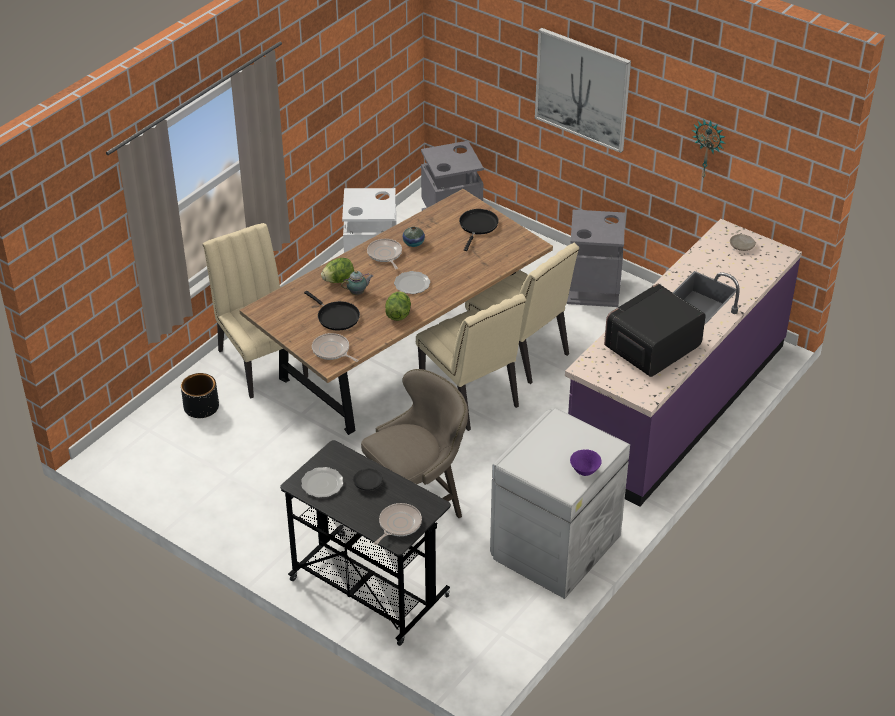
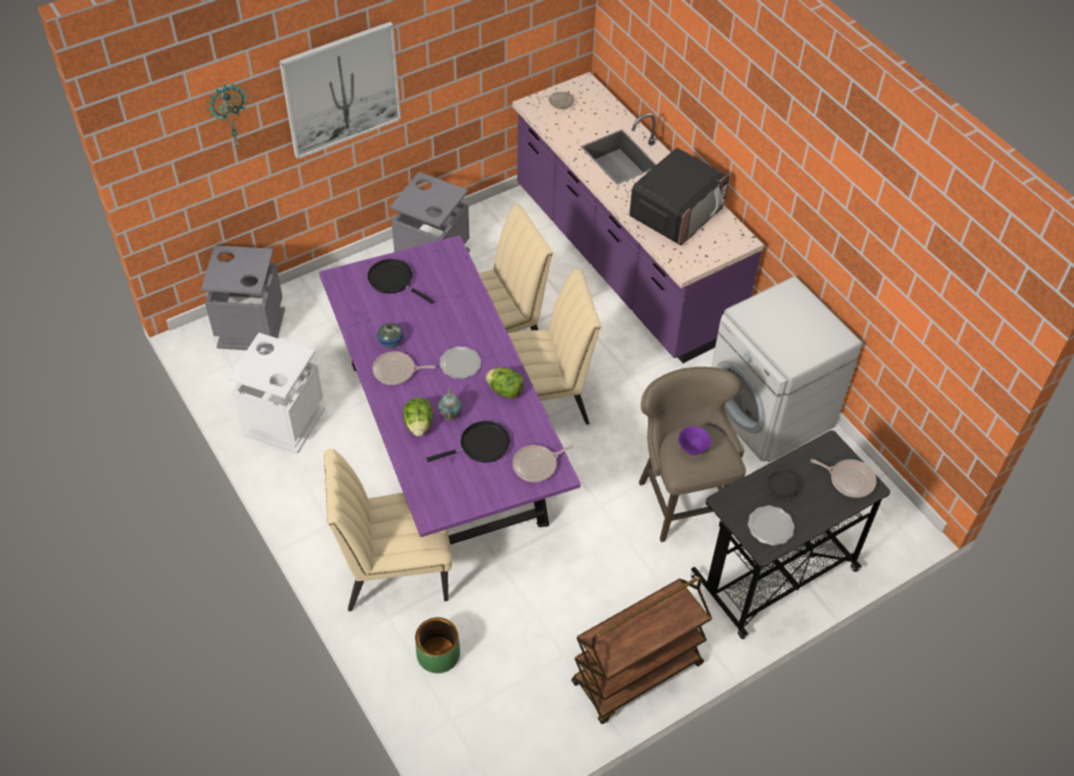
camera: 70 degrees left, 10 degrees up
(201, 407) = (438, 654): black planter -> green planter
(228, 523) = (637, 675): none -> brown cart
(398, 524) = (849, 480): frying pan -> frying pan turned 150 degrees clockwise
(401, 353) = (446, 441): brown dining table -> purple dining table
(584, 471) = (821, 318): purple bowl -> purple bowl (693, 449)
(651, 348) = (677, 213): microwave -> microwave turned 120 degrees counterclockwise
(708, 148) = (485, 48): wall clock -> wall clock (229, 114)

